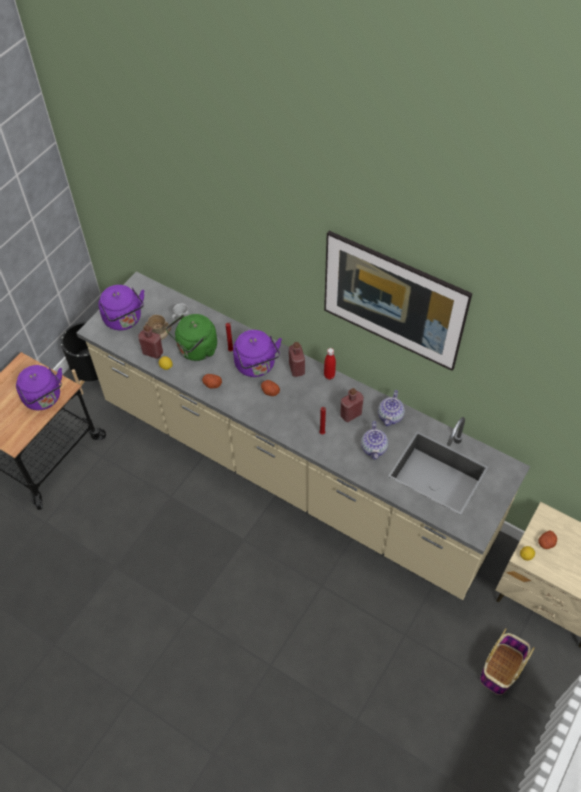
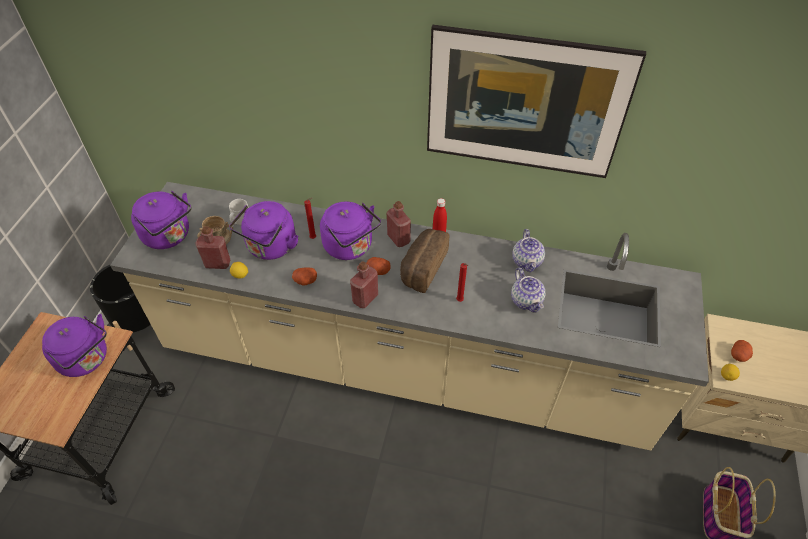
camera: 20 degrees left, 5 degrees down
(195, 350) = (270, 248): green kettle -> purple kettle
(304, 398) = (422, 267): none -> bread
(350, 414) = (482, 271): red bottle -> red bottle (365, 298)

